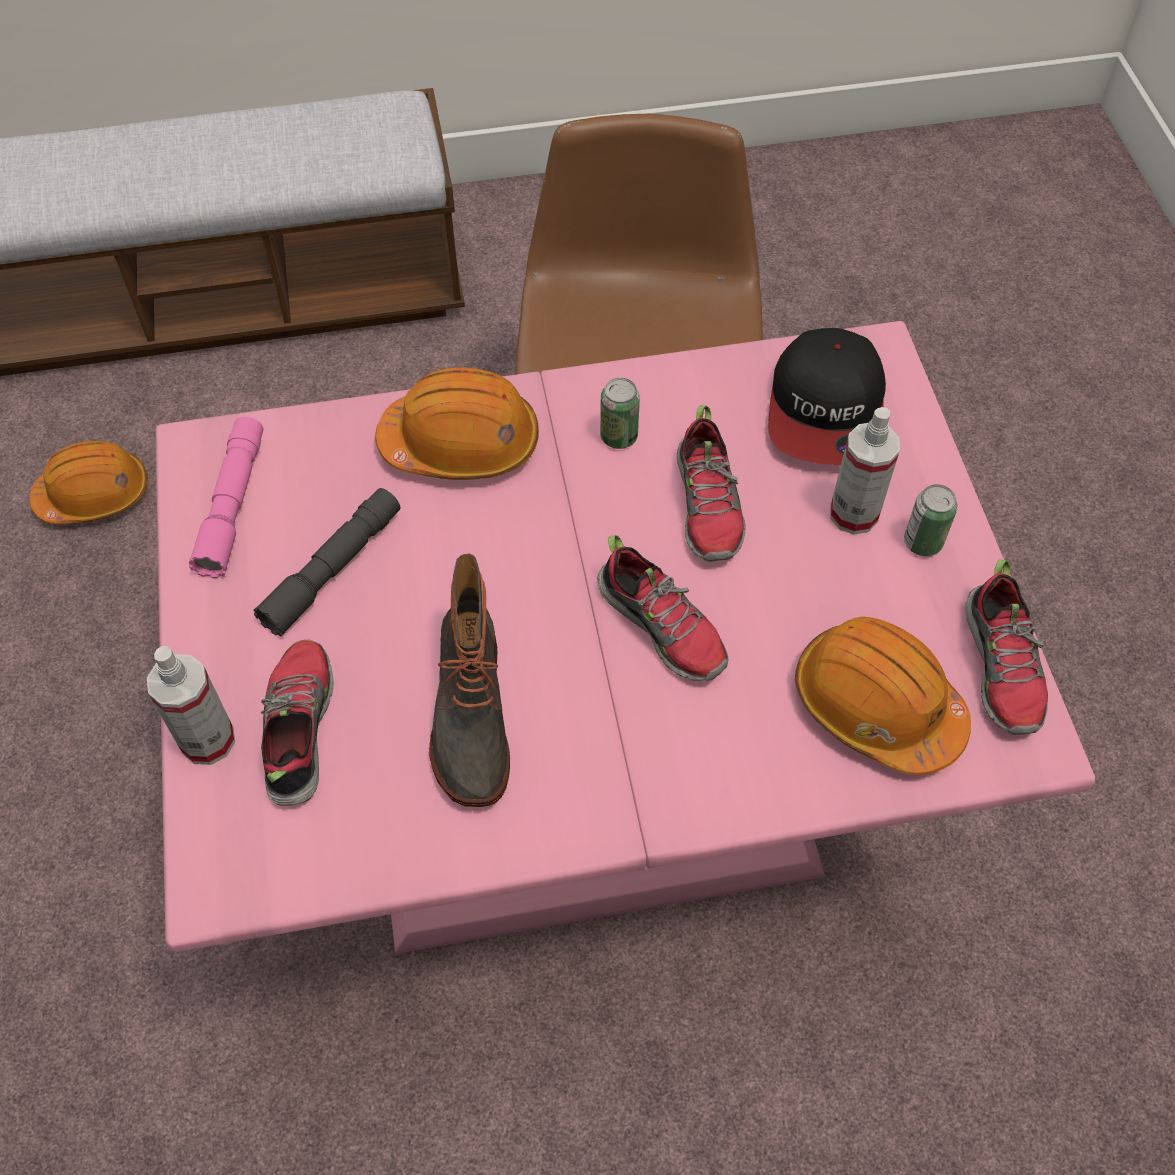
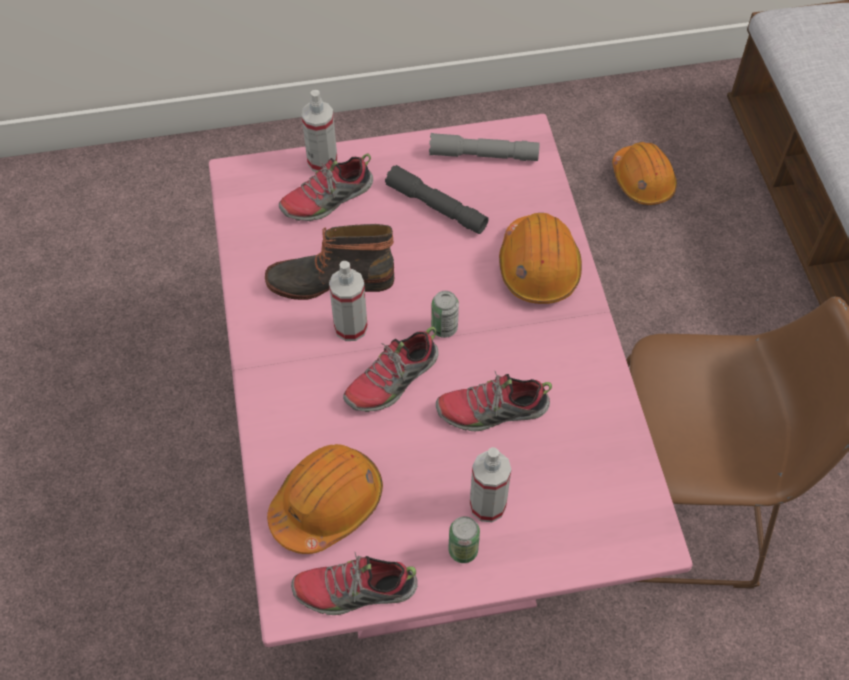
camera: 90 degrees right, 0 degrees up
(232, 505) = (483, 155): pink flashlight -> grey flashlight
(298, 729) = (327, 200): shoe -> shoe turned 150 degrees clockwise
(565, 685) = (350, 327): none -> spray bottle
(619, 436) = (551, 358): can -> can (444, 328)
(826, 410) = (586, 495): cap -> none

